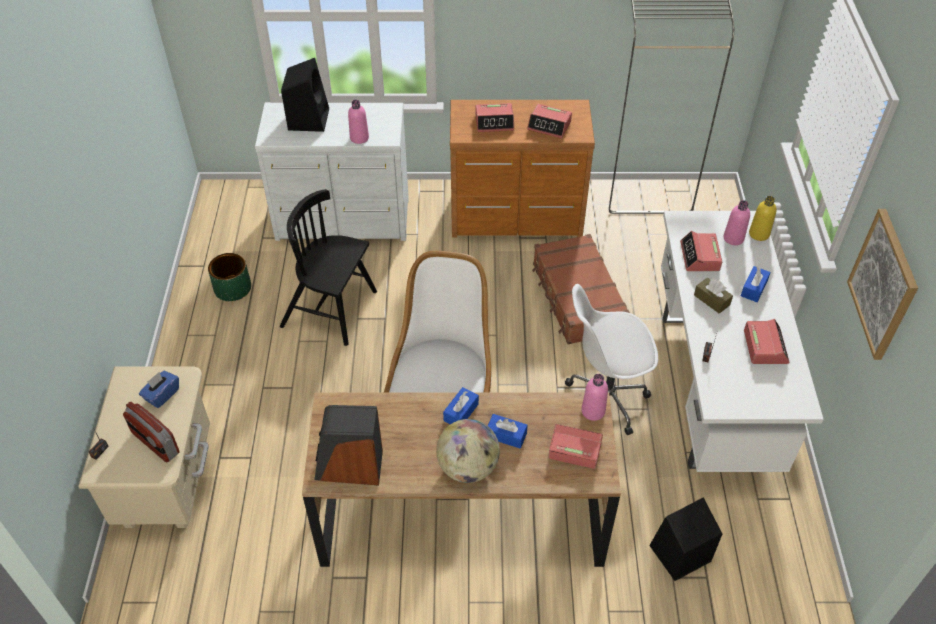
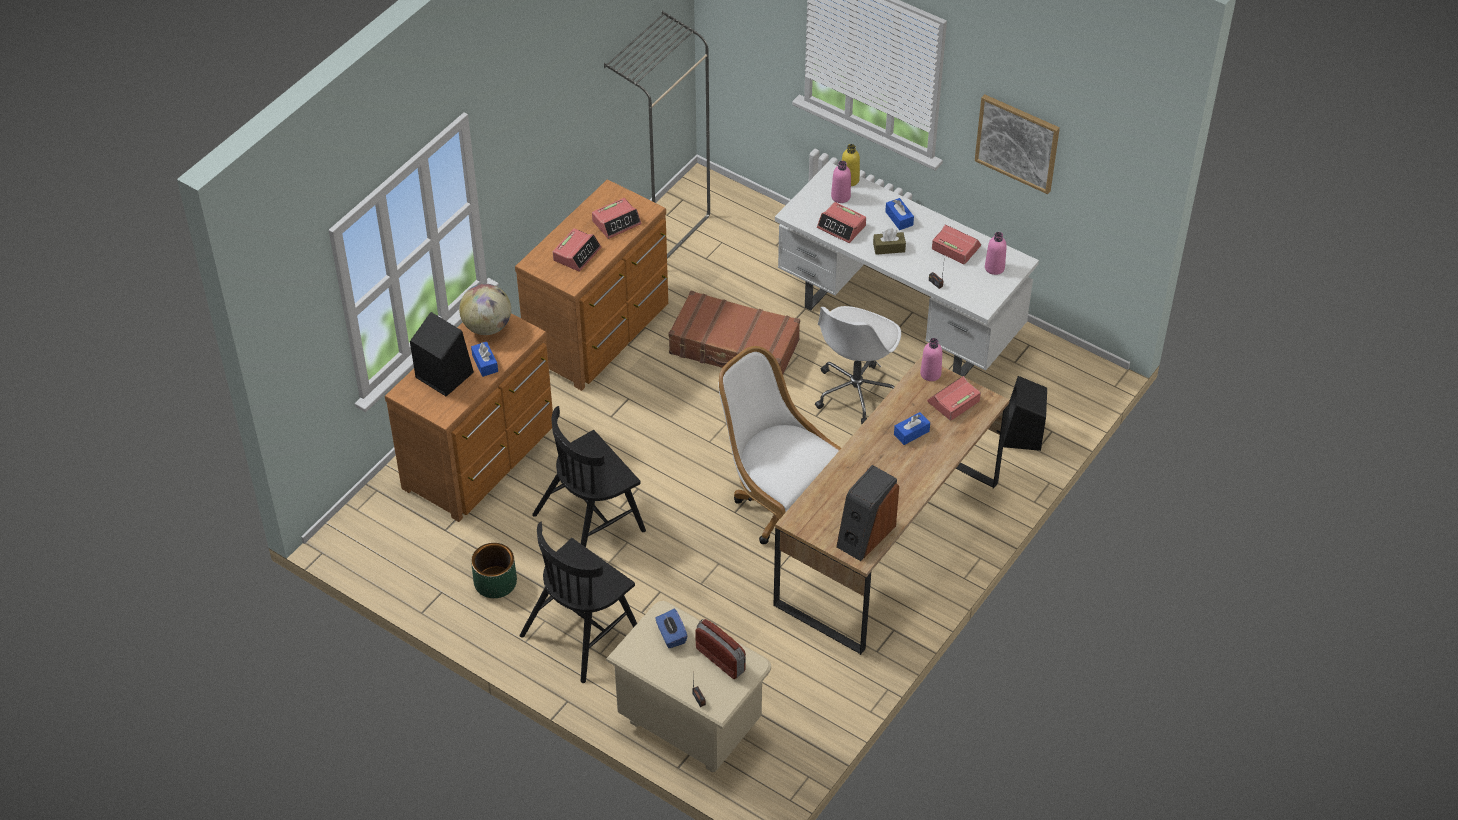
camera: 55 degrees left, 0 degrees up
(155, 443) = (720, 659): radio -> radio turned 120 degrees counterclockwise
(222, 362) = (584, 629): none -> black chair
(343, 221) = (482, 457): white dresser -> brown dresser
(359, 138) = (507, 352): pink bottle -> pink bottle (994, 268)
(461, 412) = (869, 447): blue tissue box -> blue tissue box (485, 363)
(468, 467) = (921, 468): globe -> globe (487, 326)

